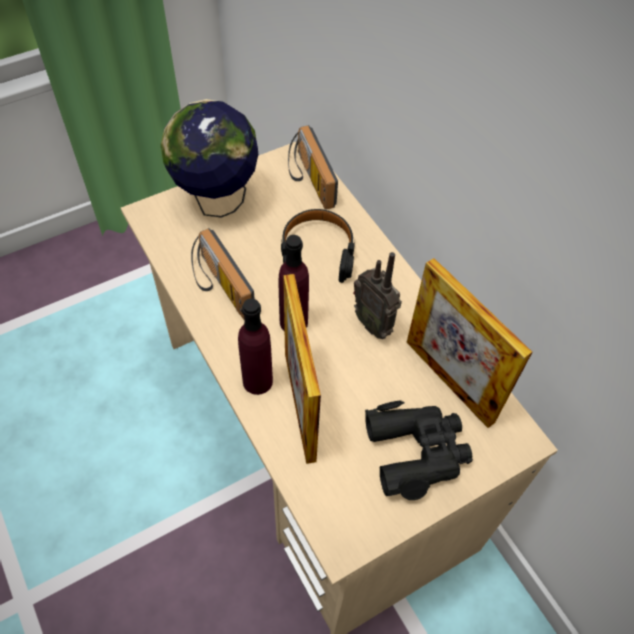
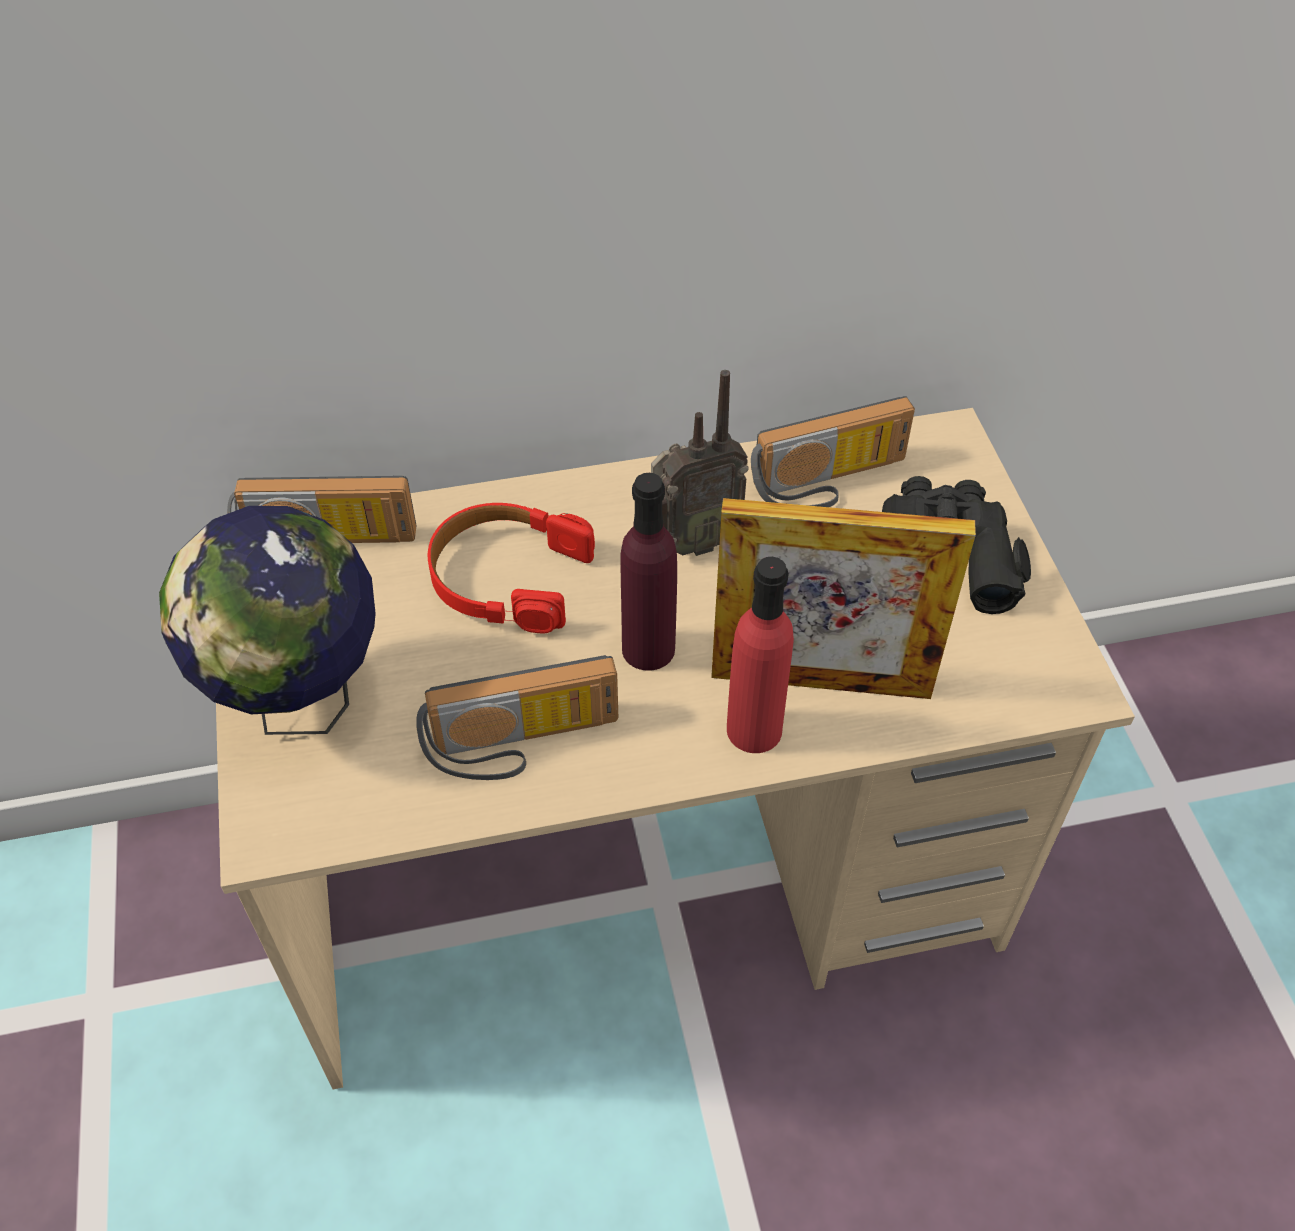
camera: 70 degrees left, 5 degrees down
(257, 381) = (754, 729): purple bottle -> red bottle
(317, 252) = (508, 577): black headphones -> red headphones
(449, 381) = (830, 484): picture frame -> radio

